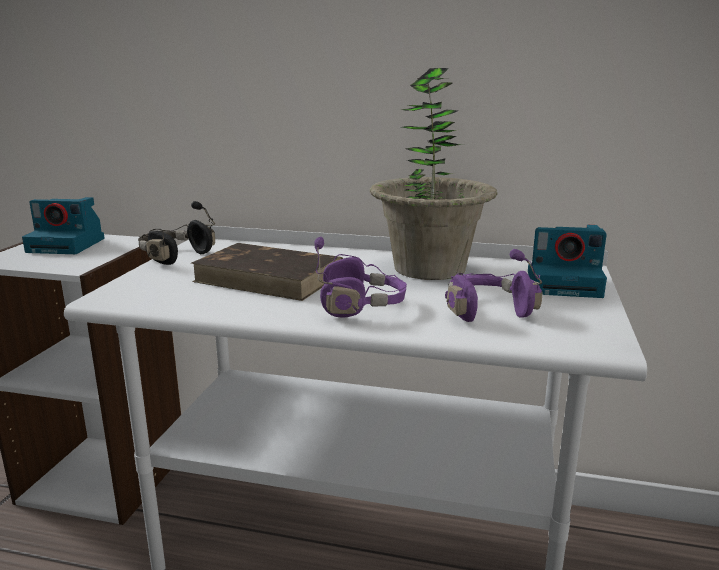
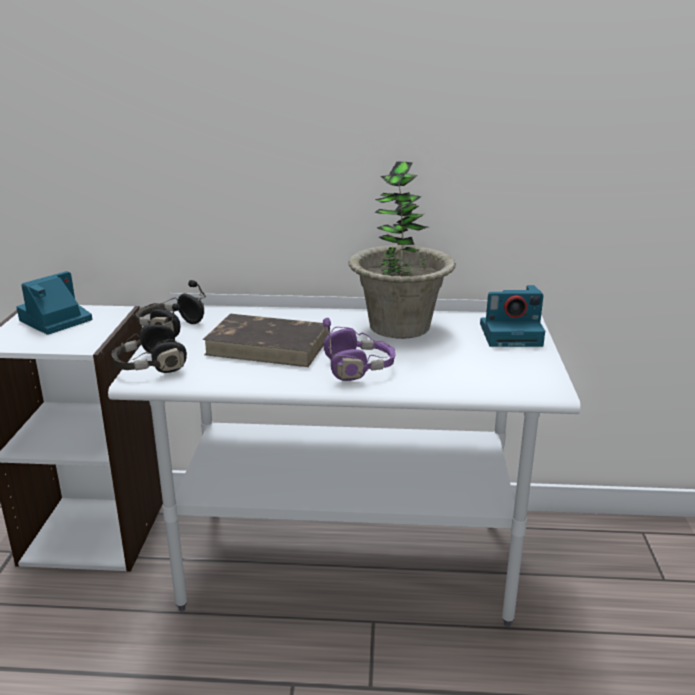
camera: 10 degrees left, 5 degrees up
(68, 245) = (54, 321): camera -> camera turned 135 degrees clockwise
(127, 288) = (151, 366): none -> black headphones
(485, 310) = (456, 365): purple headphones -> none

